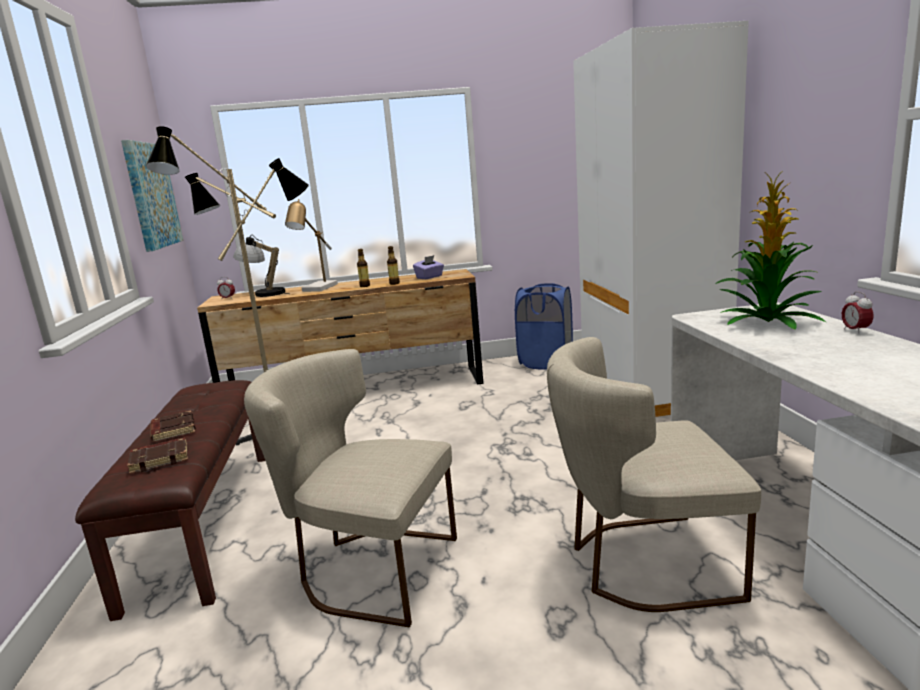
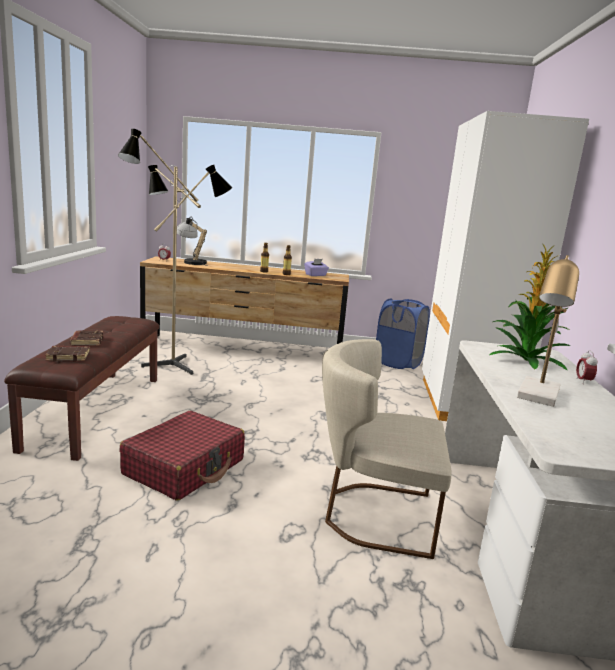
camera: 10 degrees right, 0 degrees up
(151, 195) = (125, 175): picture -> none
(318, 289) = (230, 266): table lamp -> table lamp (538, 396)
(368, 570) = (185, 467): beige chair -> red suitcase

